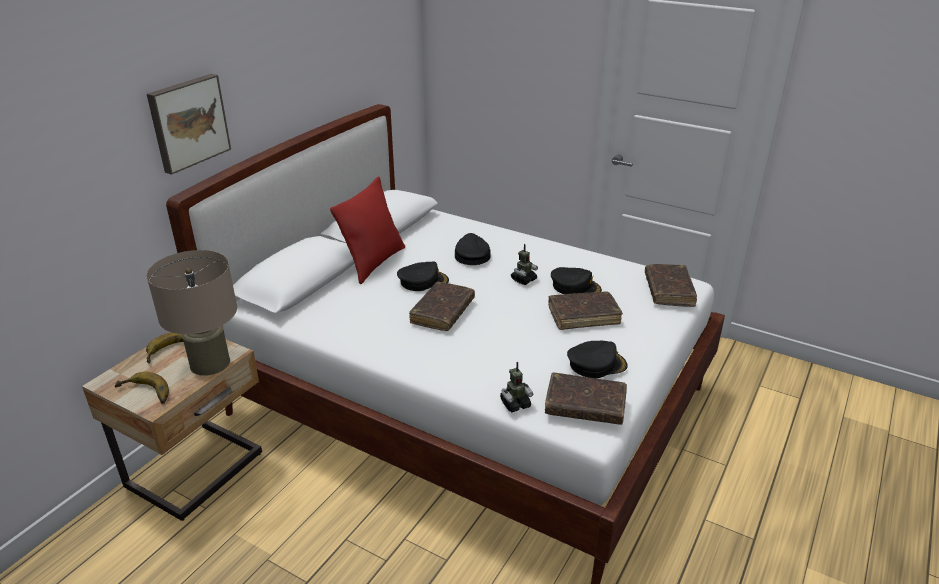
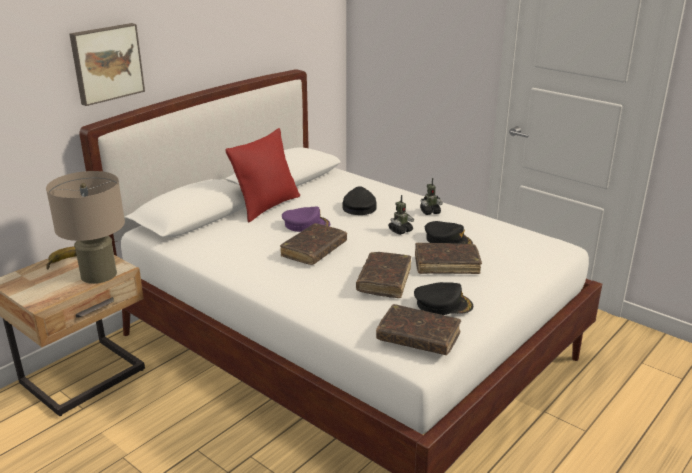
camera: 10 degrees right, 5 degrees down
(144, 394) = (35, 293): banana -> none
(423, 281) = (306, 224): black cap -> purple cap
(515, 404) = (353, 329): toy robot -> toy robot (430, 212)
(668, 291) = (539, 251): brown book -> brown book (384, 280)

